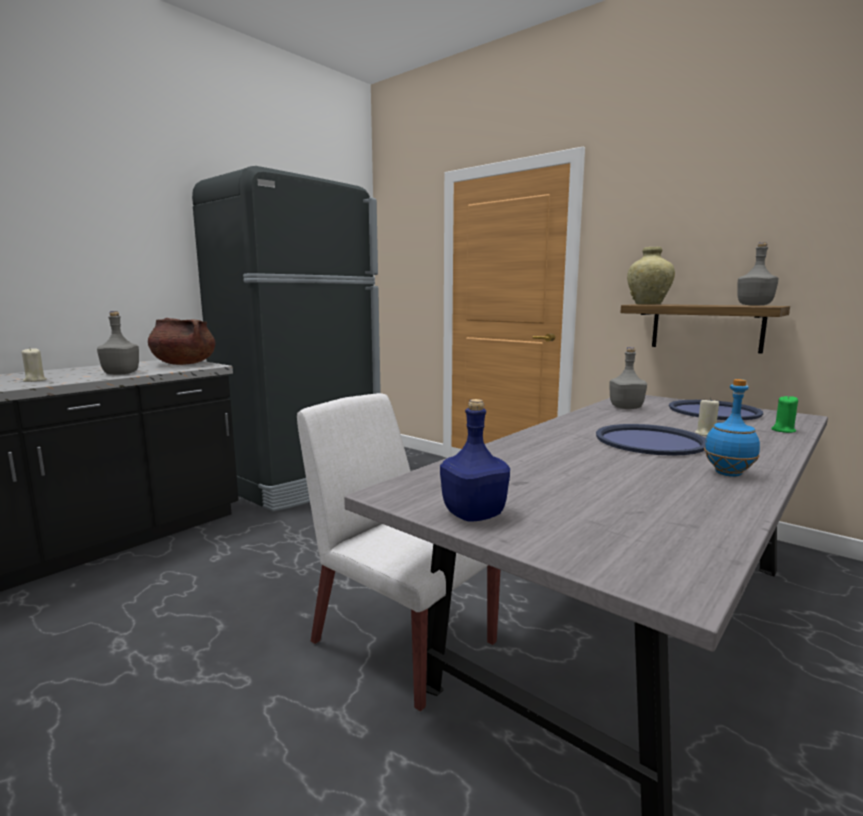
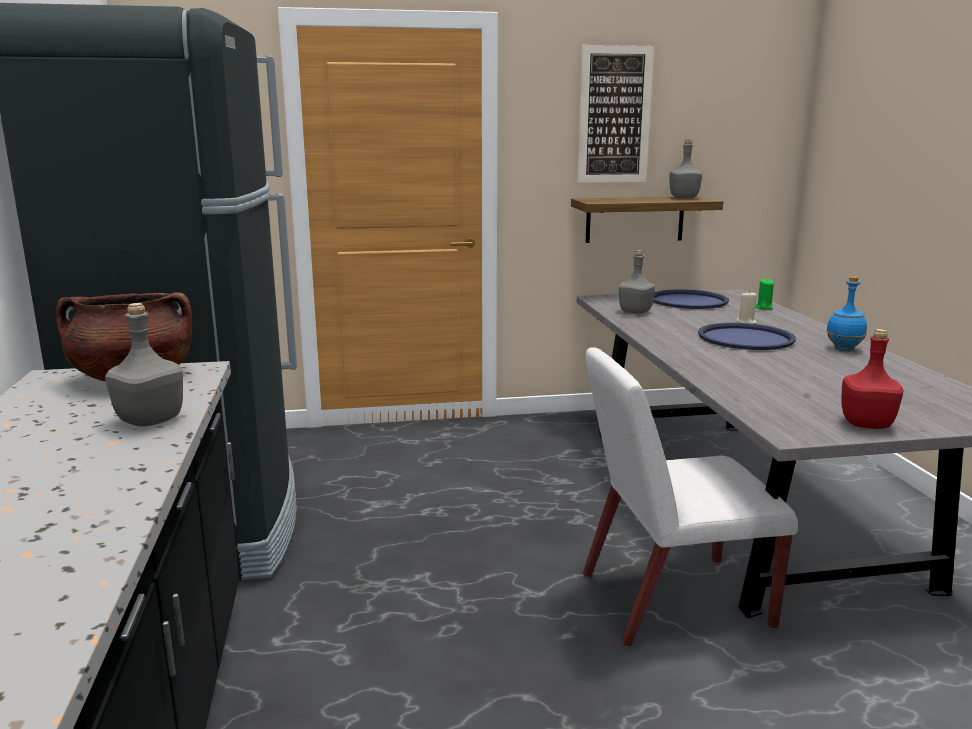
camera: 50 degrees left, 5 degrees up
(35, 380) = (78, 478): beige candle -> none
(472, 515) = (867, 424): blue bottle -> red bottle
(648, 304) = (598, 200): beige vase -> none
(688, 224) = (614, 115): none -> picture

